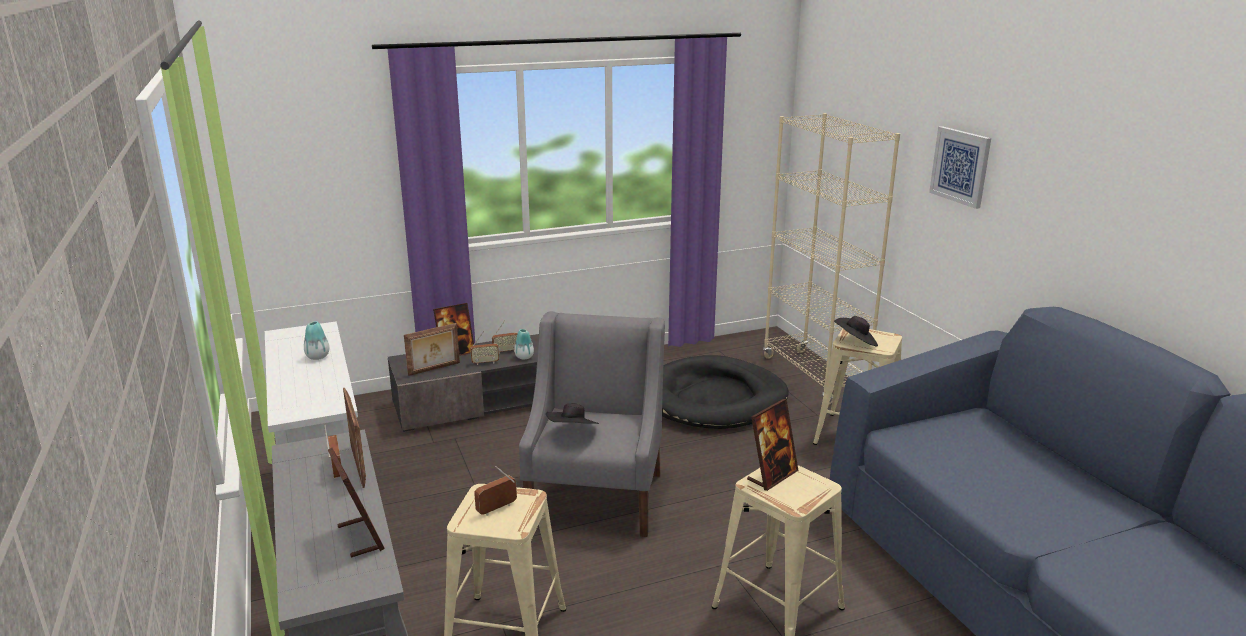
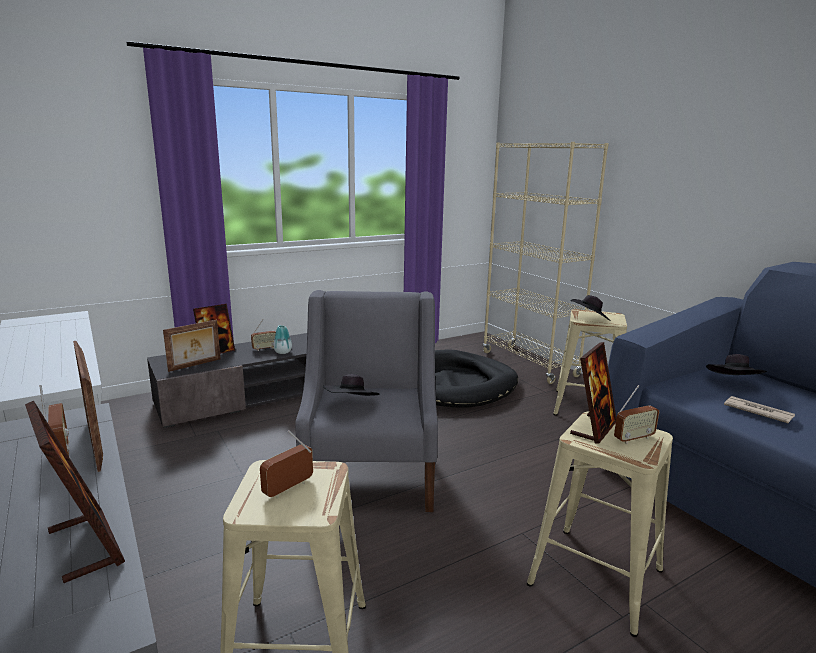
camera: 10 degrees left, 5 degrees down
(318, 357) = (60, 338): vase -> none
(485, 362) = (245, 358): radio -> radio (633, 439)
(960, 166) = (672, 160): picture -> none
(966, 467) = (757, 411): none -> newspaper
(969, 433) = (733, 383): none -> black hat

